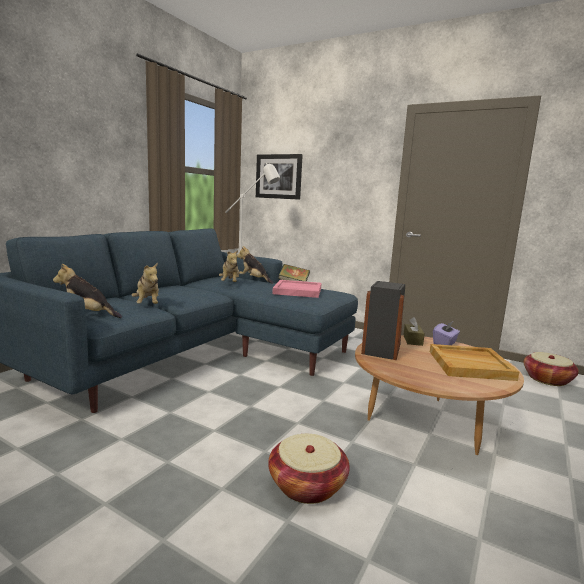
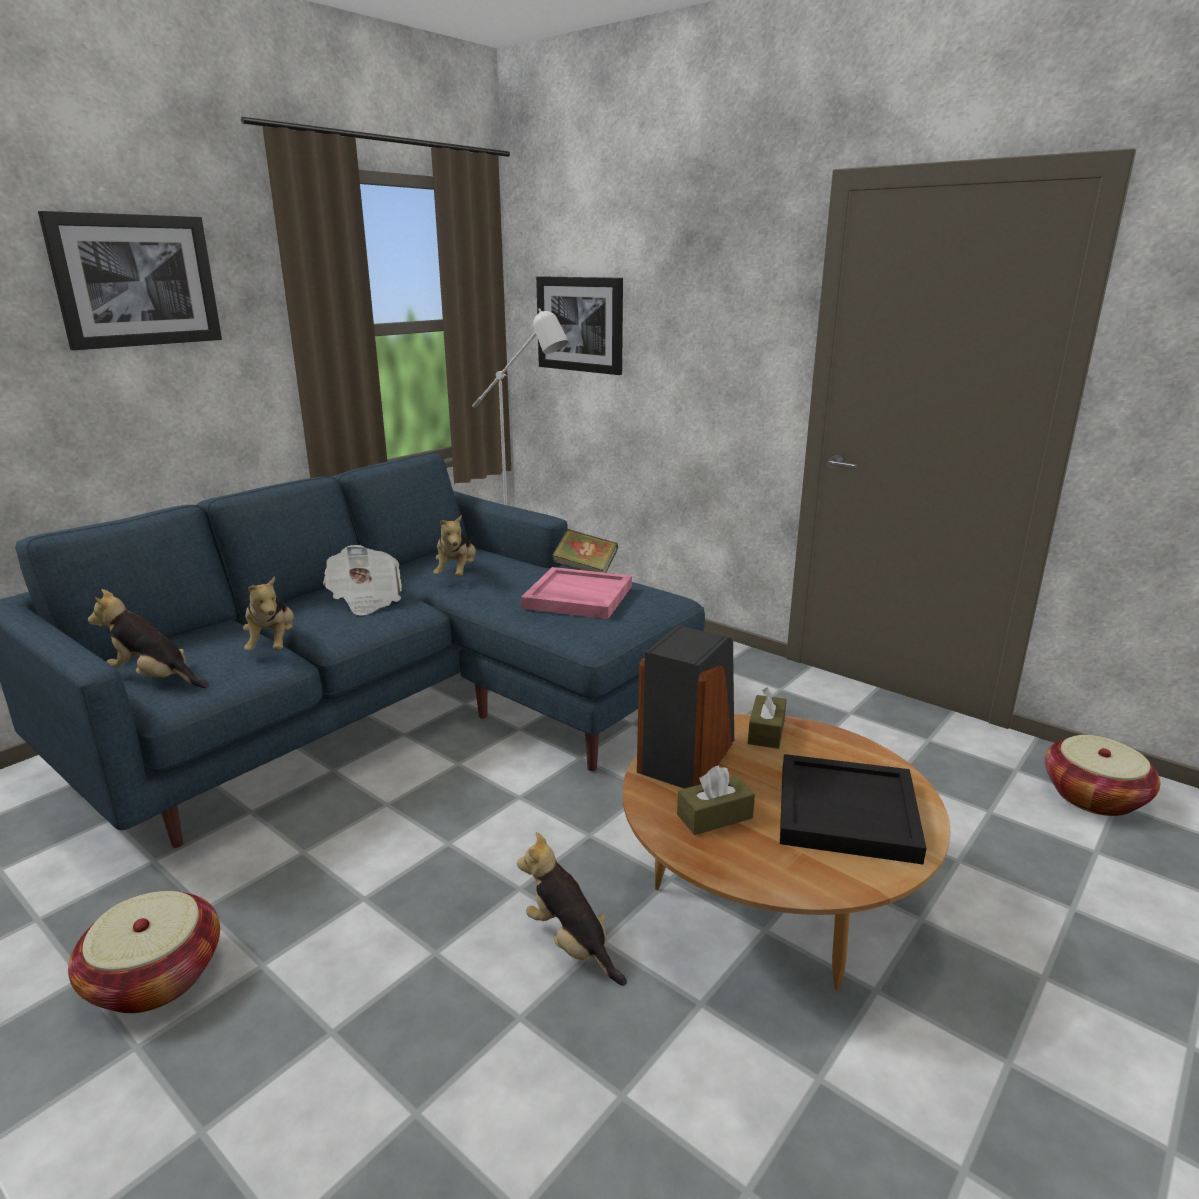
camera: 10 degrees right, 10 degrees up
(77, 121) = (136, 281): none -> picture
(188, 290) = (365, 600): none -> newspaper
(254, 280) = (511, 560): plush toy -> plush toy (571, 944)
(307, 485) = (480, 1037): basket -> basket (155, 977)
(410, 367) = (714, 816): none -> brown tissue box
(445, 343) = (831, 742): purple tissue box -> none
(470, 365) = (848, 811): beige tray -> black tray

